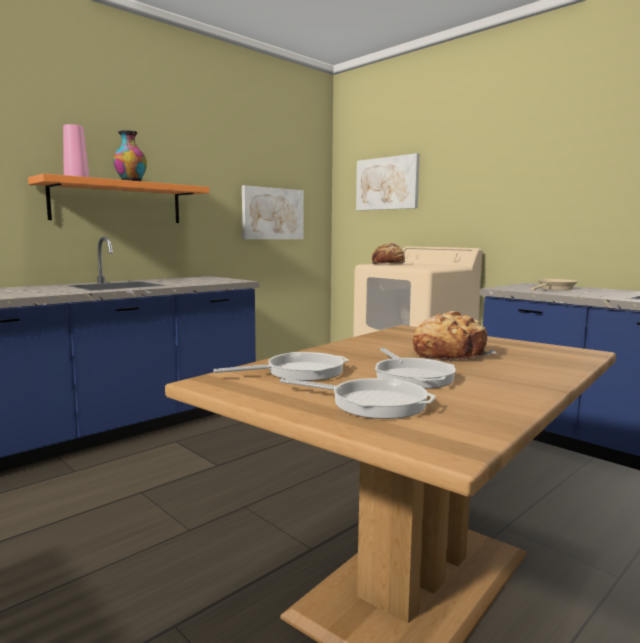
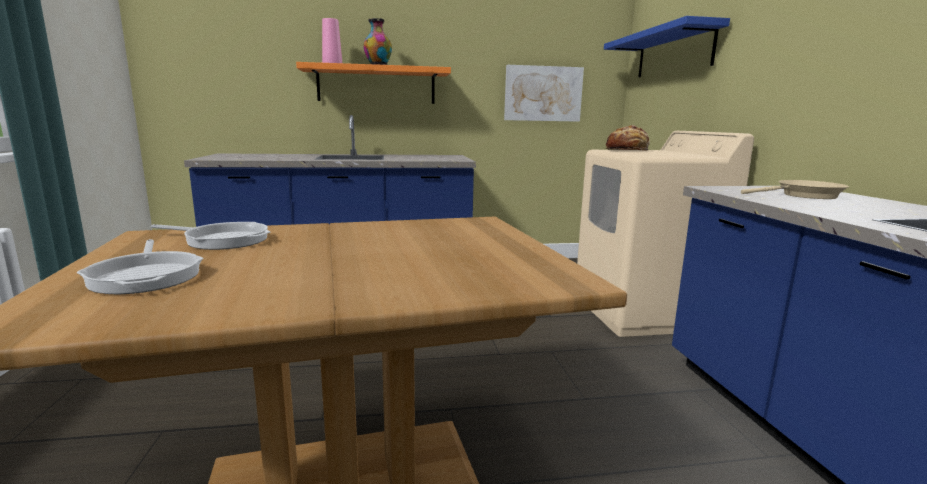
camera: 35 degrees right, 5 degrees up
(387, 183) = (674, 53): picture -> blue shelf
(412, 376) = (276, 263): frying pan -> none
(449, 353) = (408, 250): bread -> none

